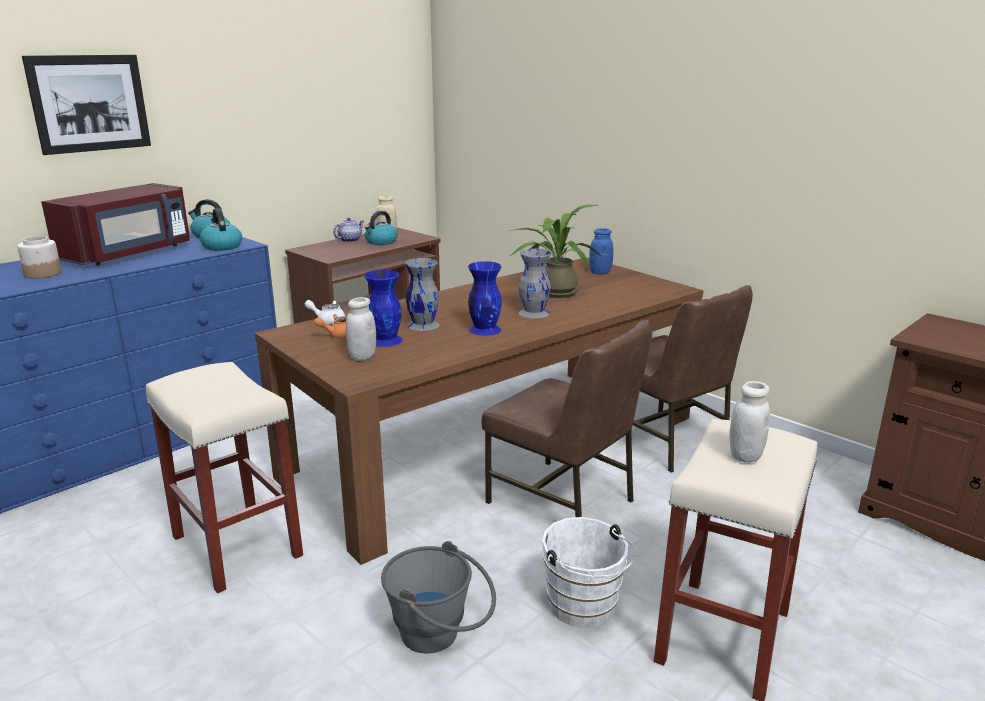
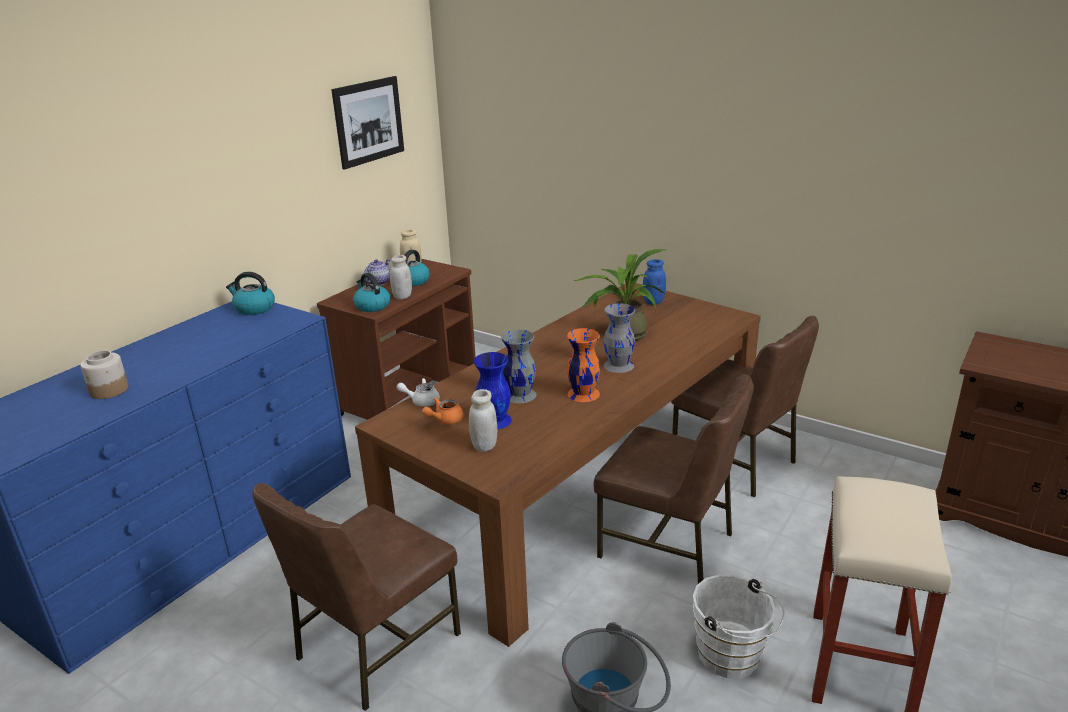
camera: 10 degrees left, 5 degrees up
(90, 103) = (117, 189): picture -> picture (368, 121)
(129, 254) = (183, 347): red microwave -> none
(222, 246) = (278, 325): kettle -> kettle (372, 306)
(235, 545) = (375, 646): beige stool -> brown chair
(484, 329) = (583, 393): blue vase -> orange vase
(745, 456) = (887, 518): white jar -> white jar (402, 296)

